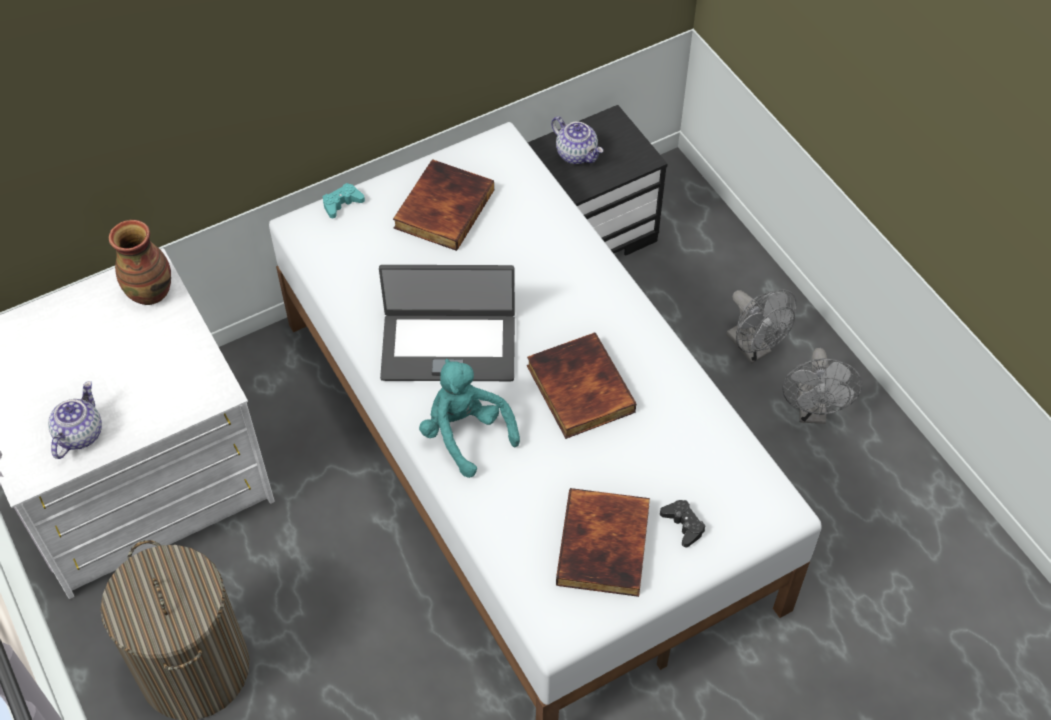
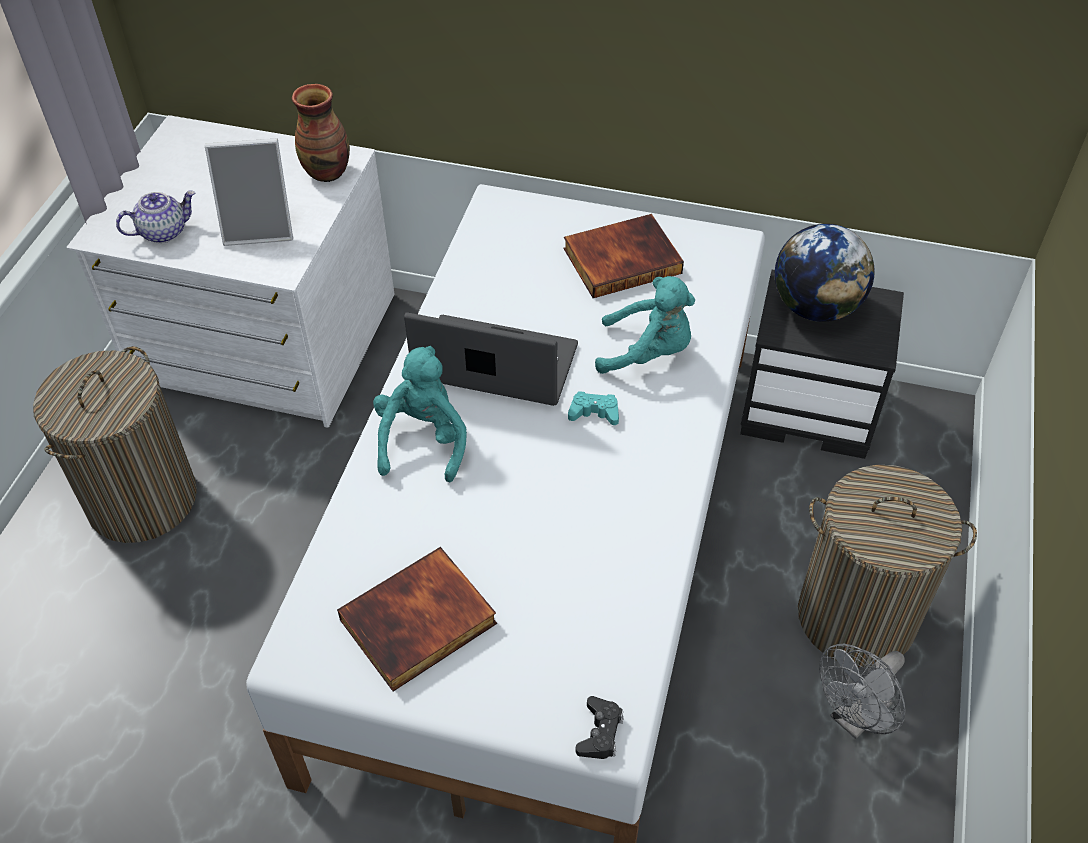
camera: 45 degrees right, 5 degrees down
(155, 373) = (260, 227): none -> picture frame
(342, 204) = (546, 205): turquoise game controller -> turquoise game controller (594, 413)
(448, 346) = (495, 364): laptop -> laptop turned 150 degrees clockwise
(536, 263) = (648, 353): none -> turquoise plush toy
(577, 154) = (816, 307): teapot -> globe
(578, 389) = (558, 477): book -> none
(683, 525) = (506, 666): black game controller -> black game controller (600, 732)
(753, 349) = (856, 616): grey fan -> laundry basket

